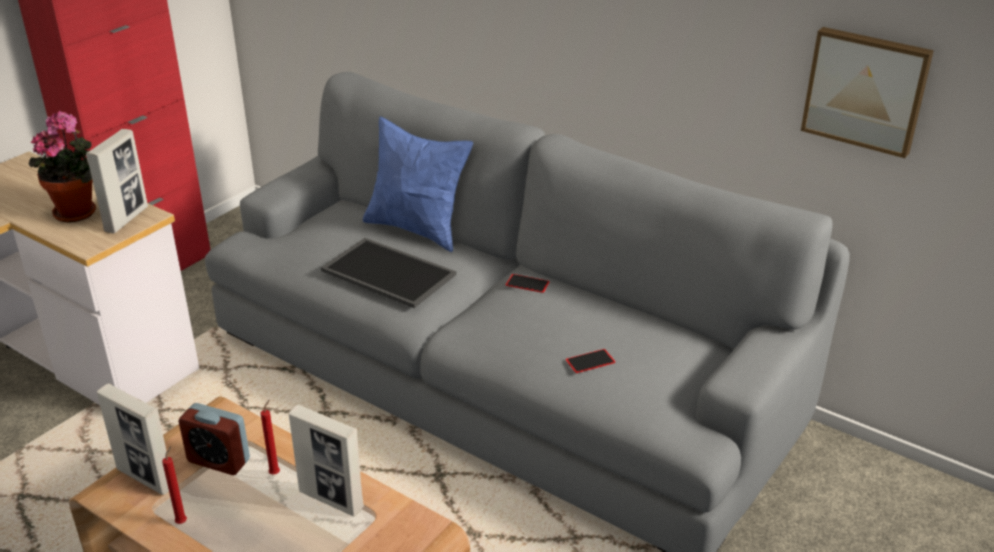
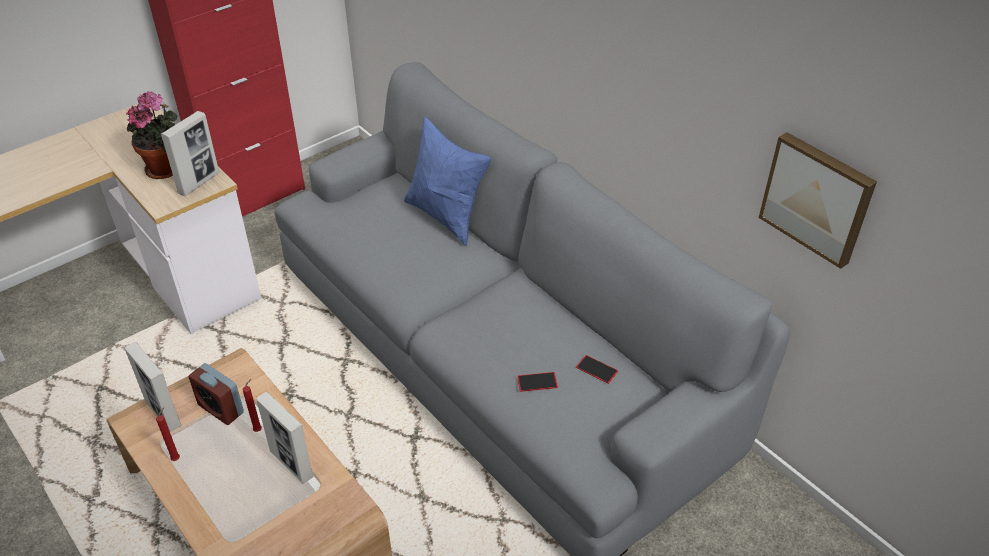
camera: 15 degrees right, 10 degrees up
(390, 272) = (407, 258): tray -> none
(527, 283) = (516, 291): phone -> phone (596, 369)

